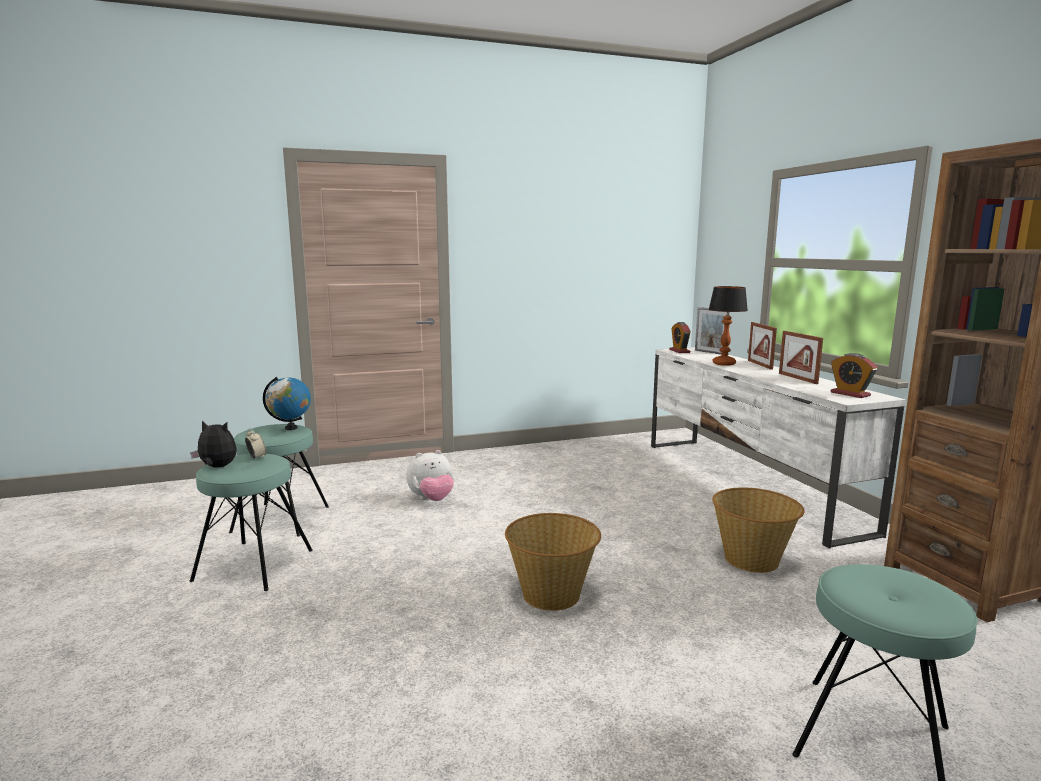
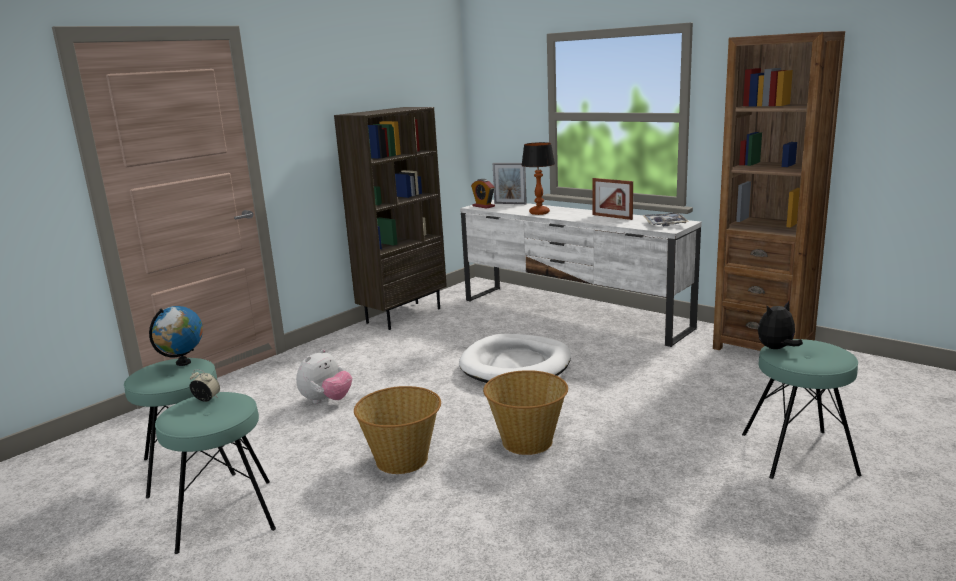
camera: 30 degrees left, 5 degrees up
(217, 467) = (181, 420): plush toy -> plush toy (776, 349)
(579, 446) = (403, 315): none -> brown bookcase
(628, 517) = (516, 365): none -> white dog bed
(752, 559) = (633, 370): basket -> basket (402, 459)
(760, 364) = (566, 209): picture frame -> none
(850, 394) = (664, 224): alarm clock -> tray

